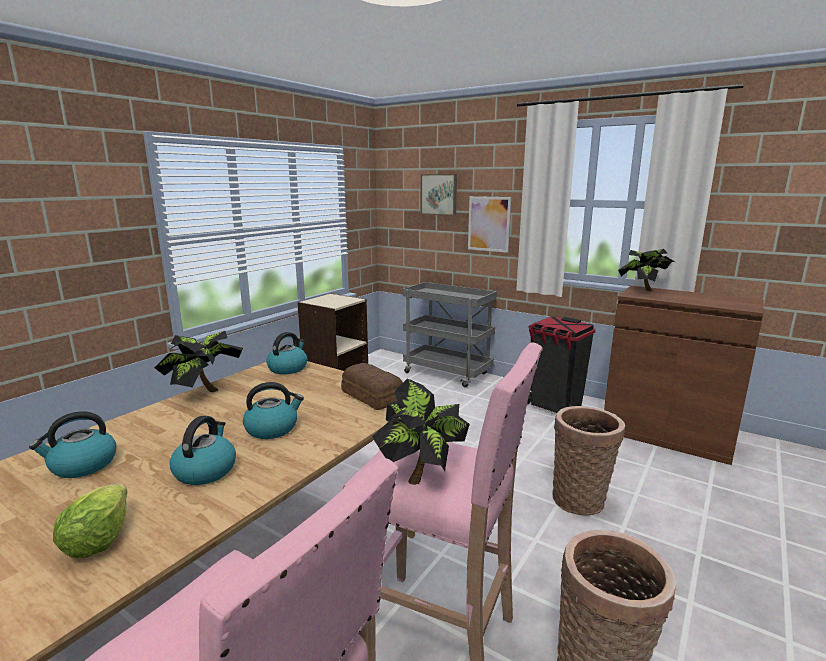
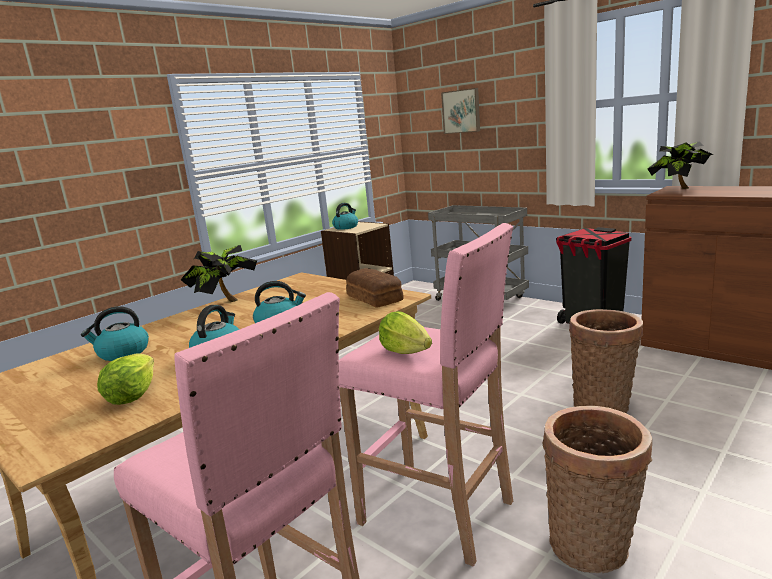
camera: 10 degrees right, 0 degrees up
(288, 368) = (302, 281): kettle -> kettle (346, 227)
(422, 475) = (406, 351): potted plant -> lettuce
(489, 224) = (514, 136): picture -> none

